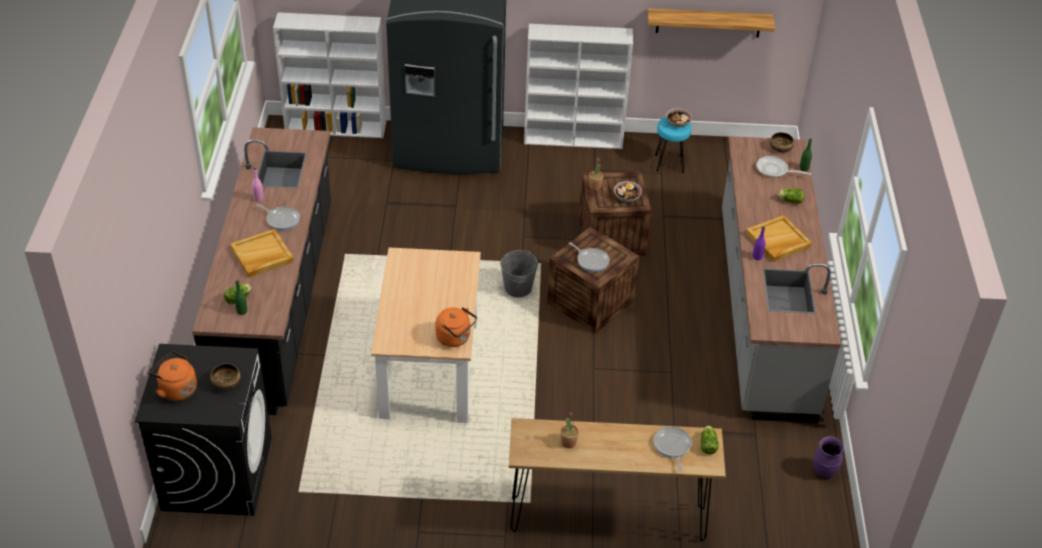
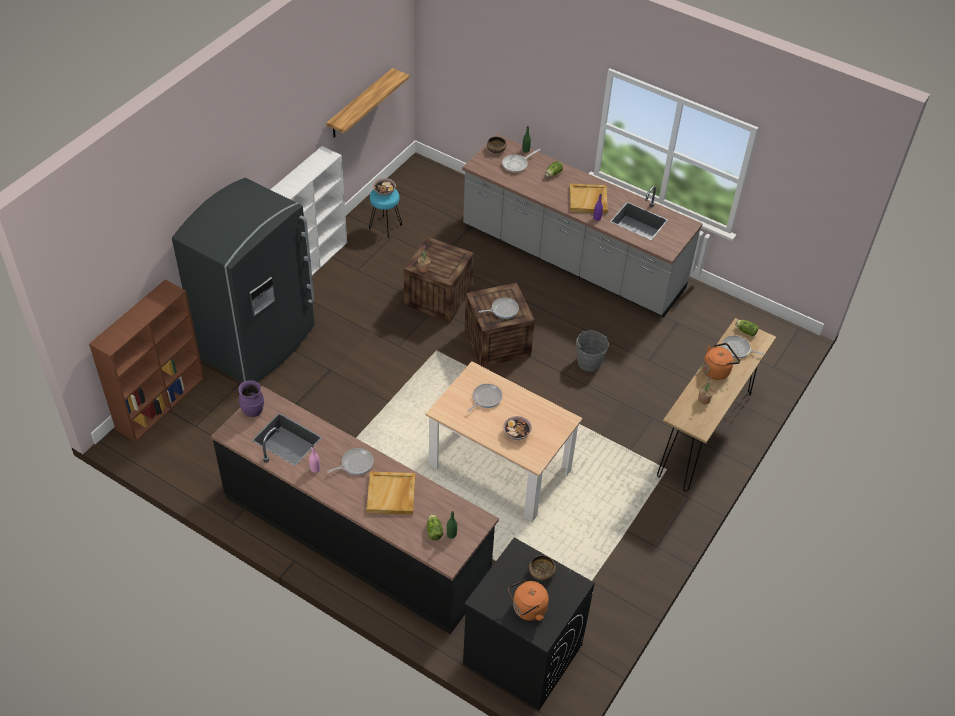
camera: 60 degrees left, 5 degrees up
(337, 127) = (161, 402): white bookcase -> brown bookcase
(439, 279) = (485, 398): none -> frying pan
(455, 338) = (556, 417): orange kettle -> orange kettle (717, 370)
(518, 288) = (452, 376): grey bucket -> grey bucket (589, 362)
(627, 197) = (450, 258): bowl -> bowl (517, 433)
(824, 472) = (727, 307): purple vase -> purple vase (253, 411)

